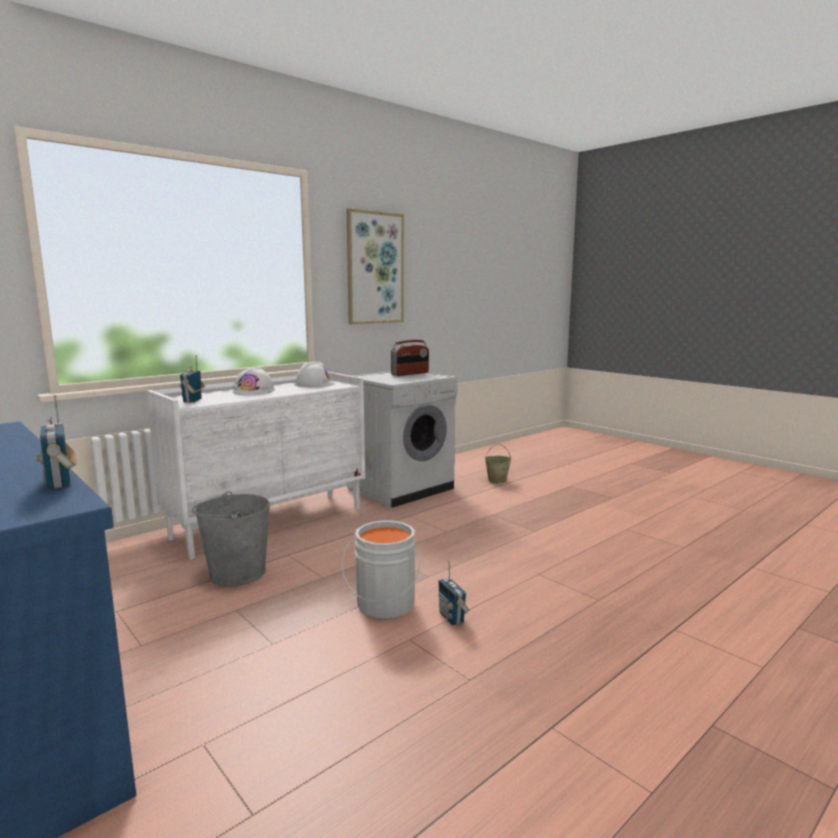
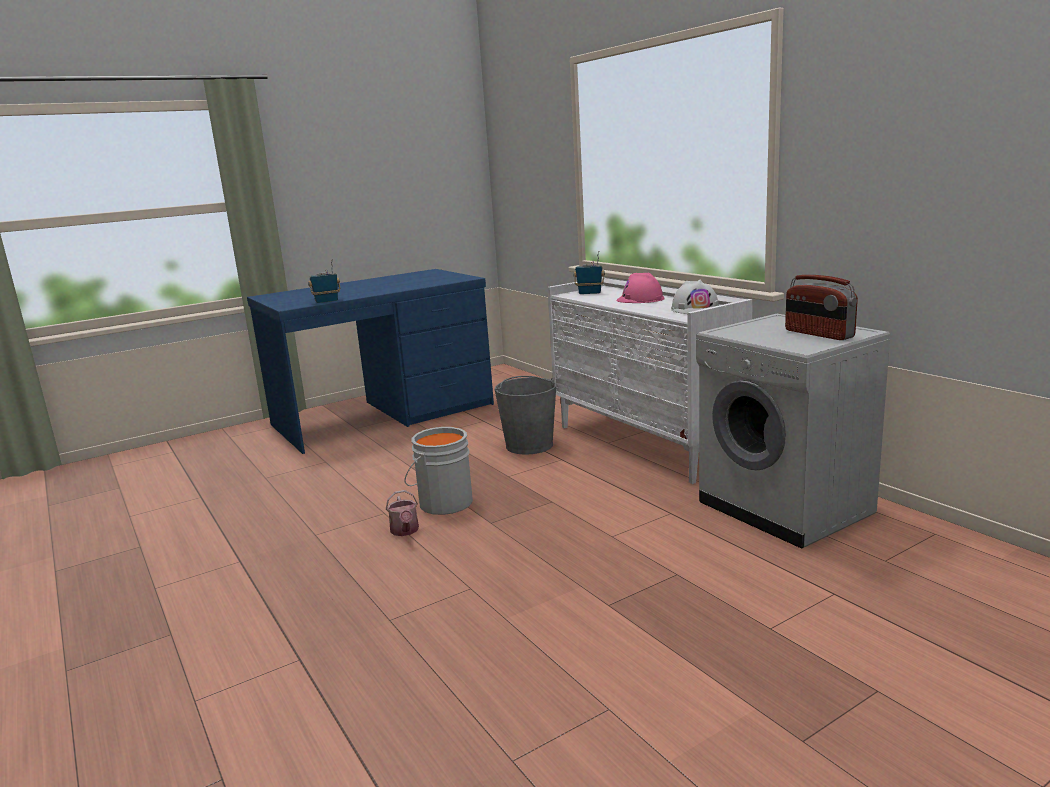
camera: 100 degrees right, 5 degrees up
(253, 391) = (640, 299): white hard hat -> pink hard hat
(375, 268) = (883, 143): picture -> none
(452, 618) = (405, 531): radio -> watering can
(497, 480) = (874, 596): beige bucket -> none

